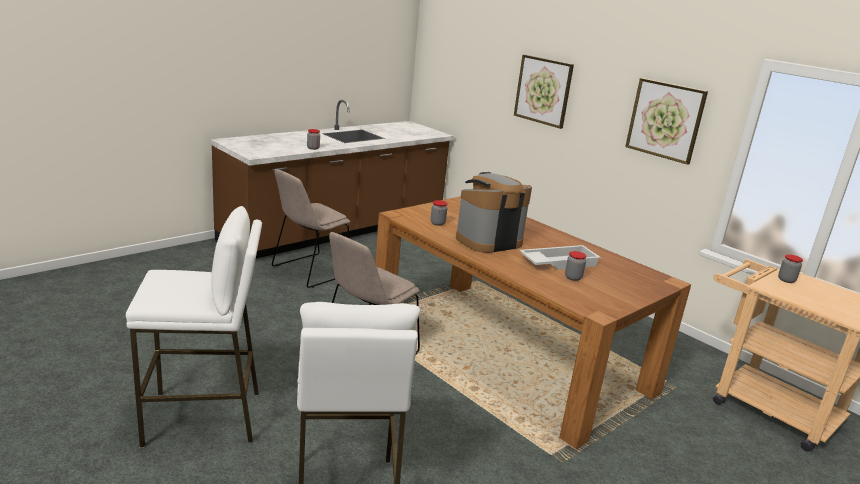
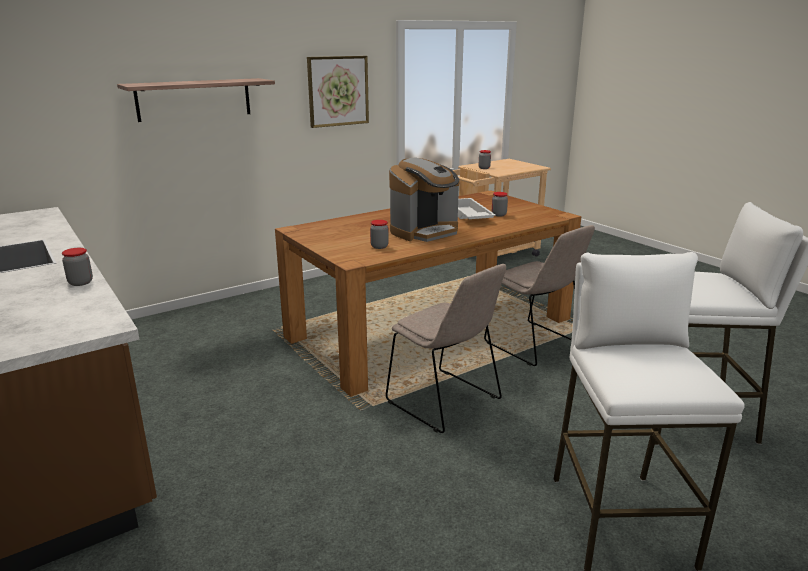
camera: 80 degrees left, 0 degrees up
(309, 271) = (212, 447): beige chair -> beige chair (535, 345)
(488, 240) = (425, 232): coffee machine -> coffee machine turned 105 degrees counterclockwise
(543, 91) = (194, 99): picture -> shelf

